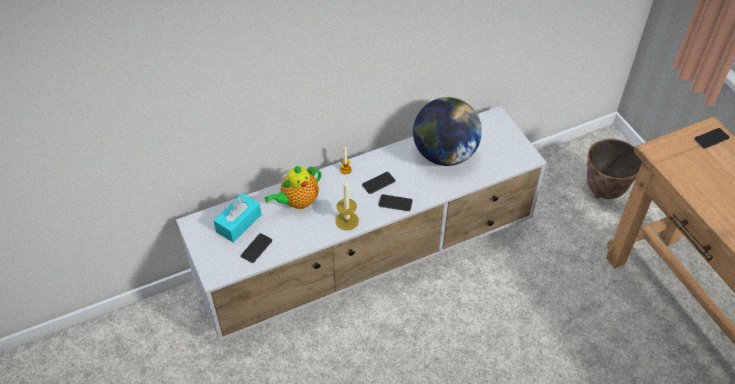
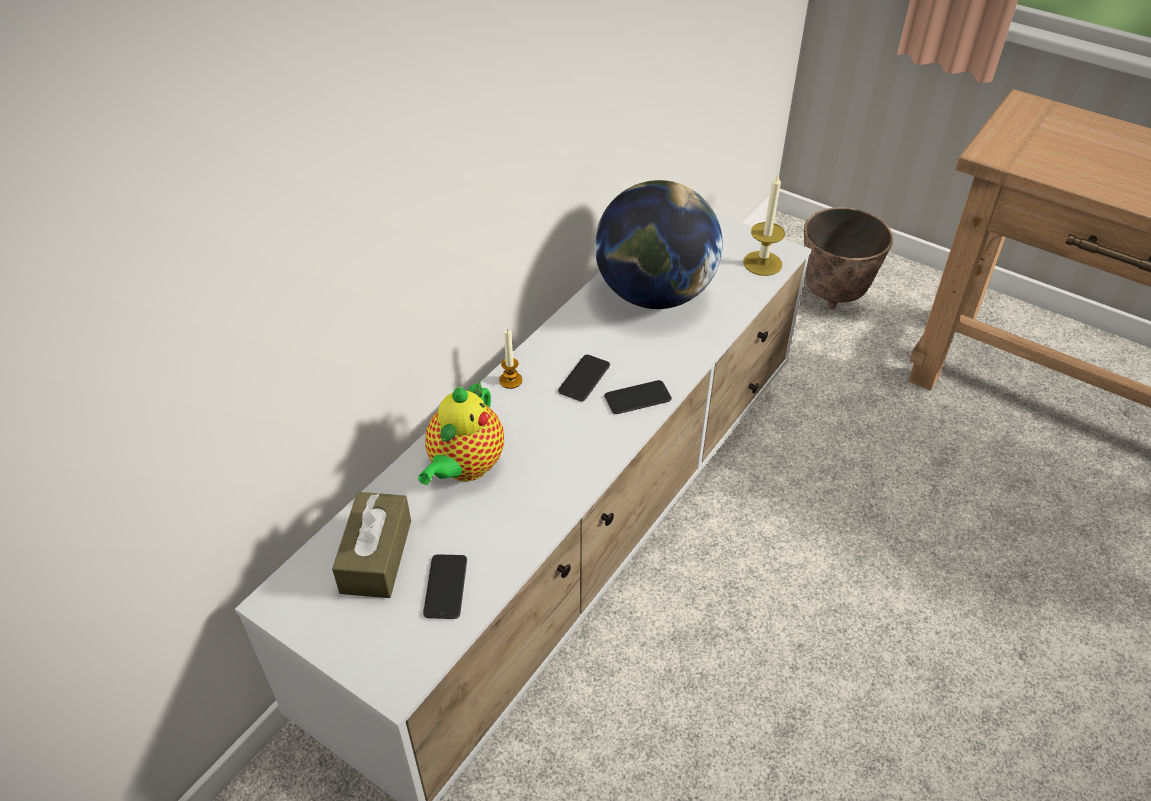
camera: 30 degrees left, 5 degrees down
(239, 223) = (376, 556): turquoise tissue box -> brown tissue box
(347, 220) = (578, 461): candle -> candle (762, 263)
(711, 138) = (1040, 114): phone -> none

